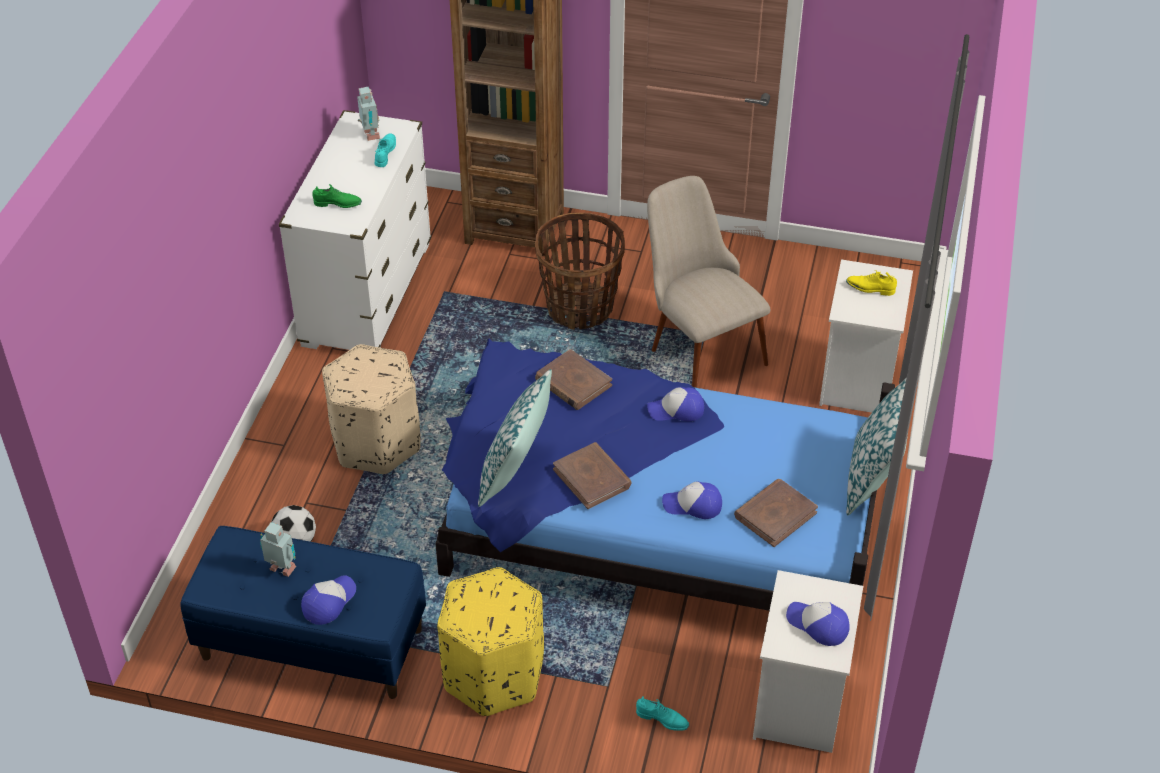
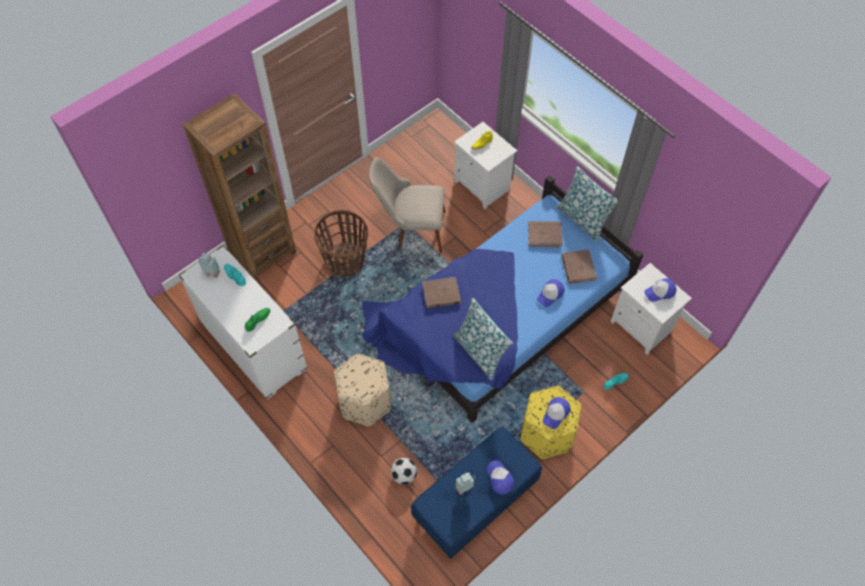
camera: 55 degrees left, 15 degrees up
(592, 478) = (507, 323): brown book -> brown book (544, 235)
(676, 410) = (489, 264): cap -> cap (556, 414)

